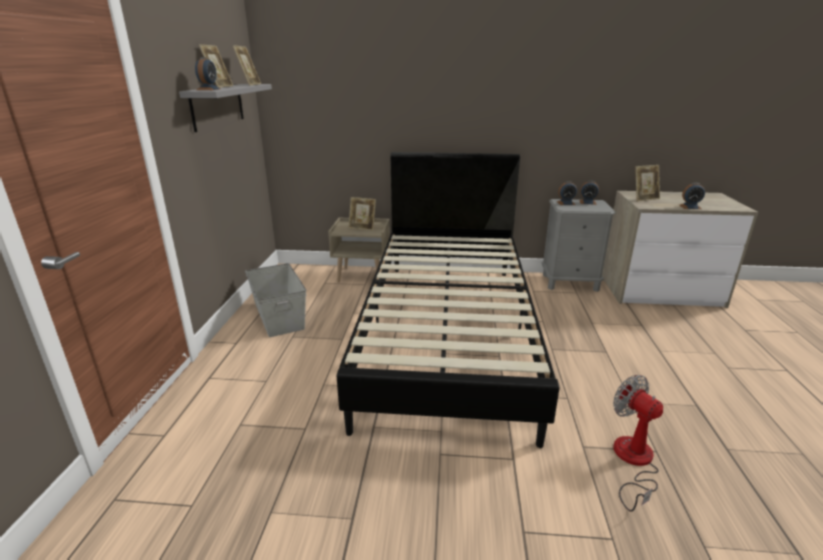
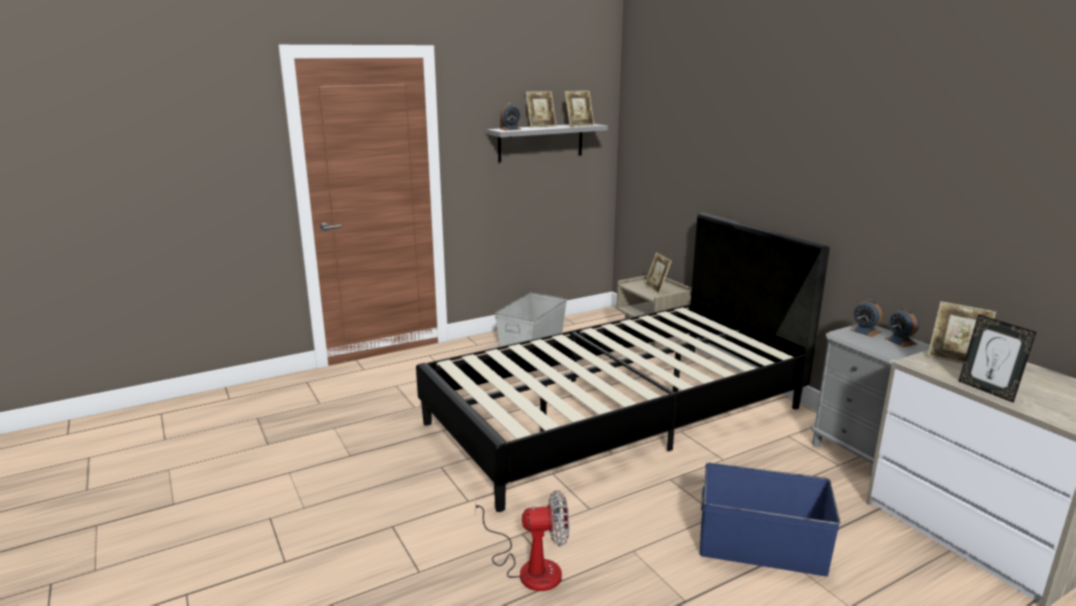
camera: 55 degrees right, 5 degrees down
(633, 462) = (529, 567): fan -> fan turned 60 degrees clockwise
(649, 353) = (762, 548): none -> blue storage box
(690, 207) = (987, 390): alarm clock -> picture frame

